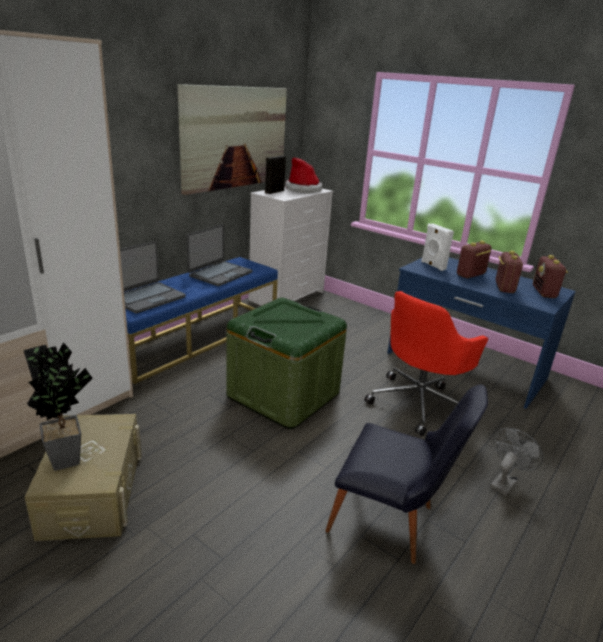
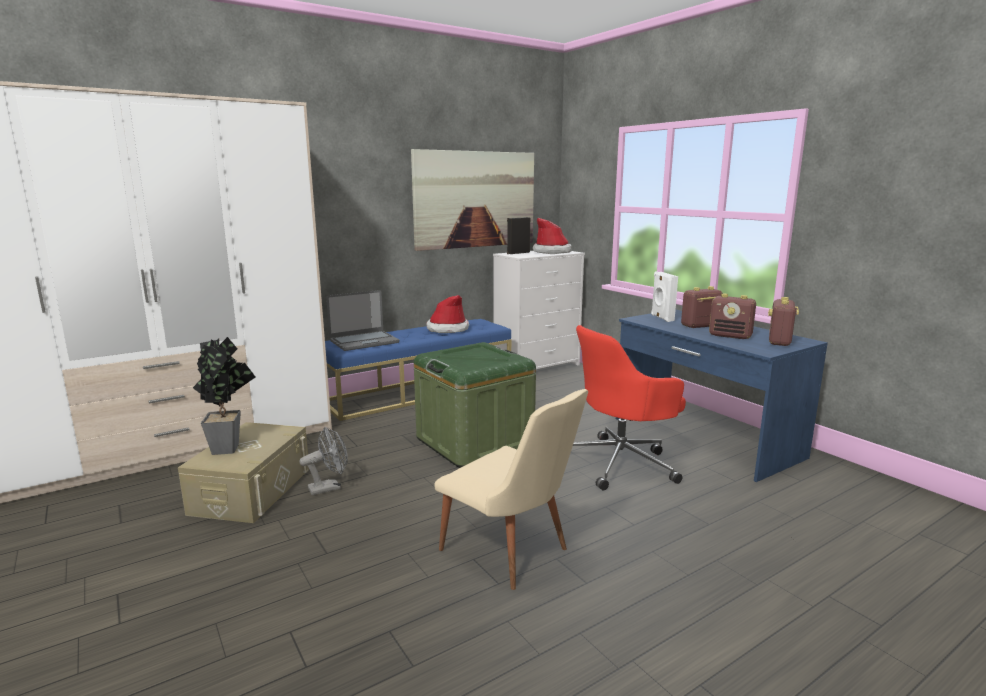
camera: 20 degrees right, 10 degrees down
(220, 274) = (447, 329): laptop -> hat
(391, 523) = (512, 554): black chair -> beige chair
(504, 287) = (730, 336): radio -> radio turned 90 degrees clockwise
(505, 482) = (675, 541): grey fan -> grey fan (329, 487)

